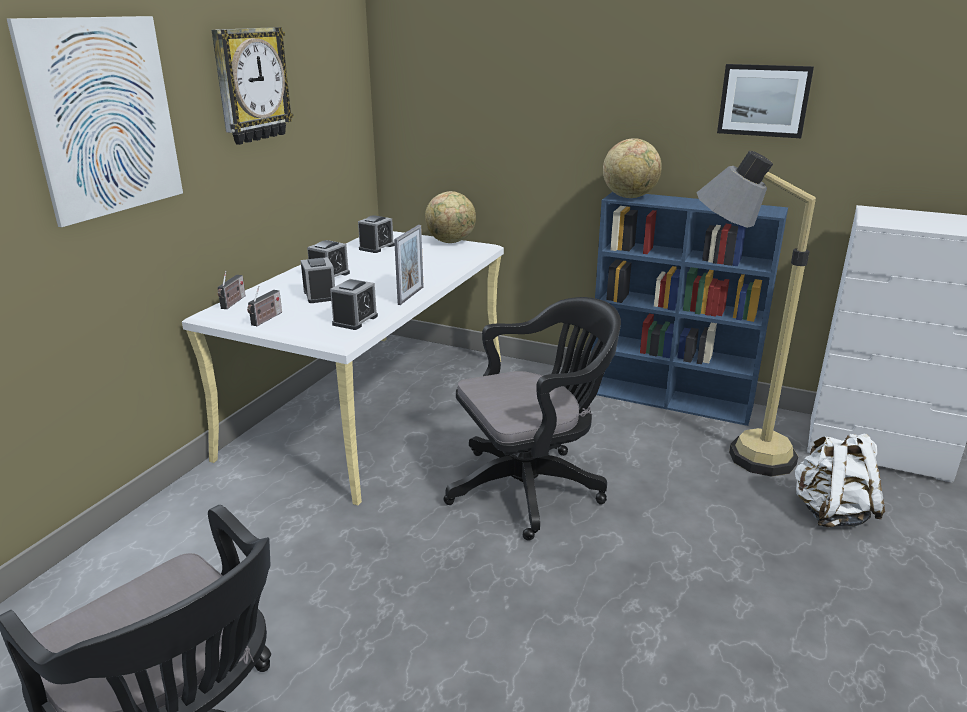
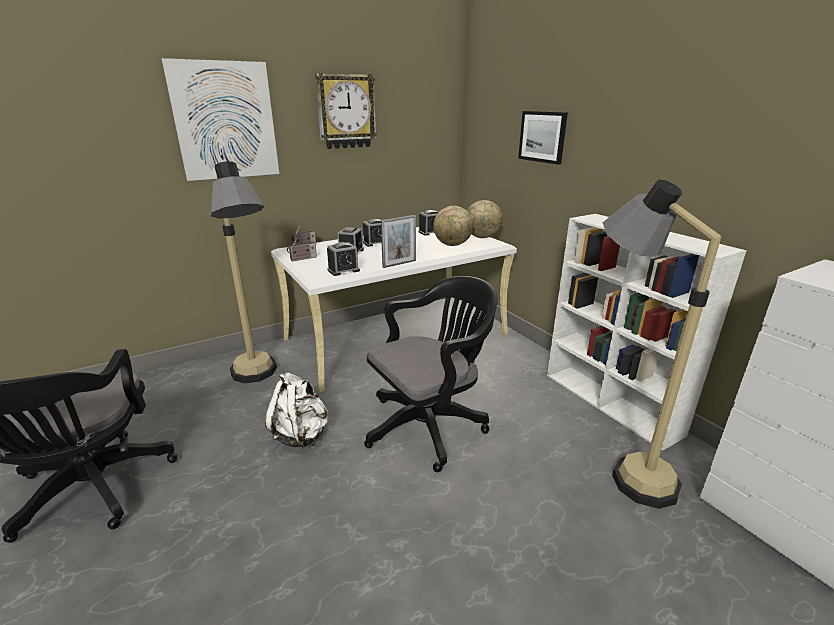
camera: 35 degrees right, 0 degrees up
(249, 525) = (260, 380): none -> floor lamp
(532, 487) = (430, 425): black office chair -> black office chair turned 45 degrees counterclockwise
(629, 197) = (598, 219): globe -> globe (452, 245)
(671, 400) = (611, 403): blue bookcase -> white bookcase
(764, 100) = (739, 137): picture -> picture (542, 137)
(830, 513) = (663, 565): white backpack -> white backpack (301, 435)

